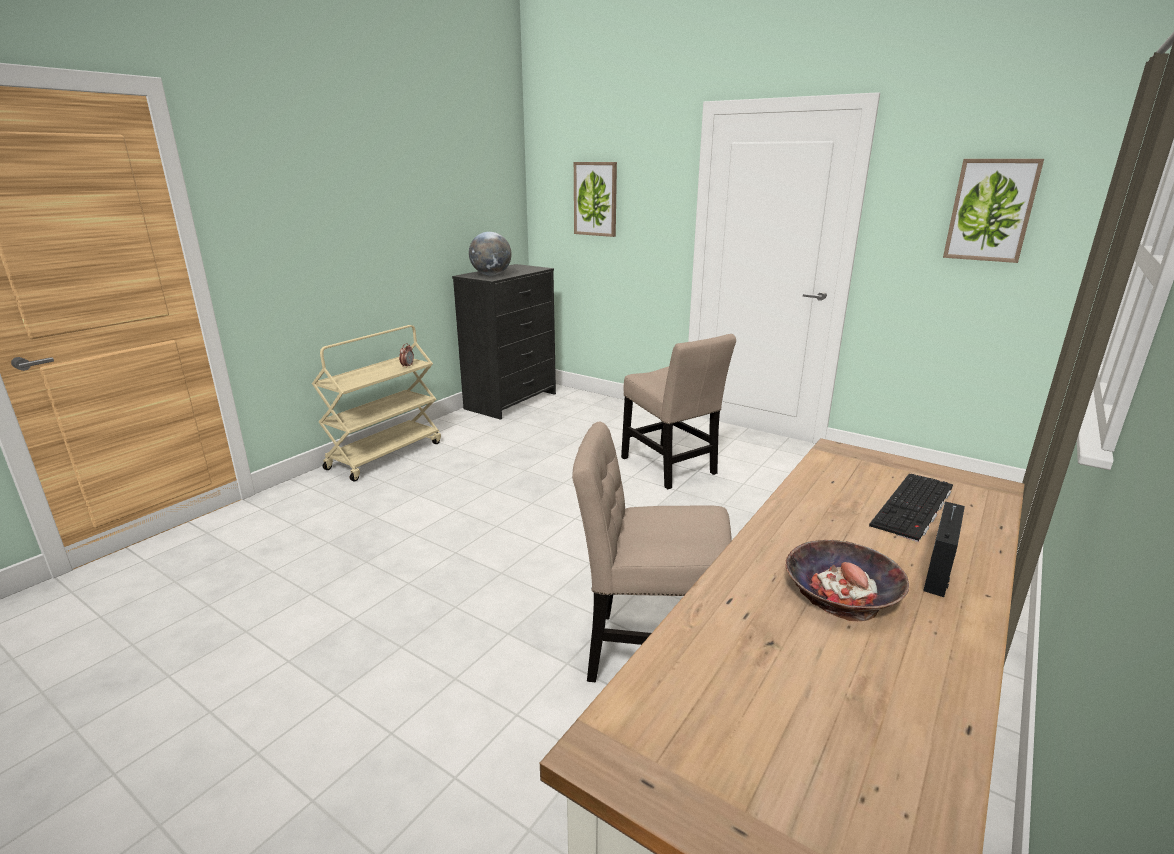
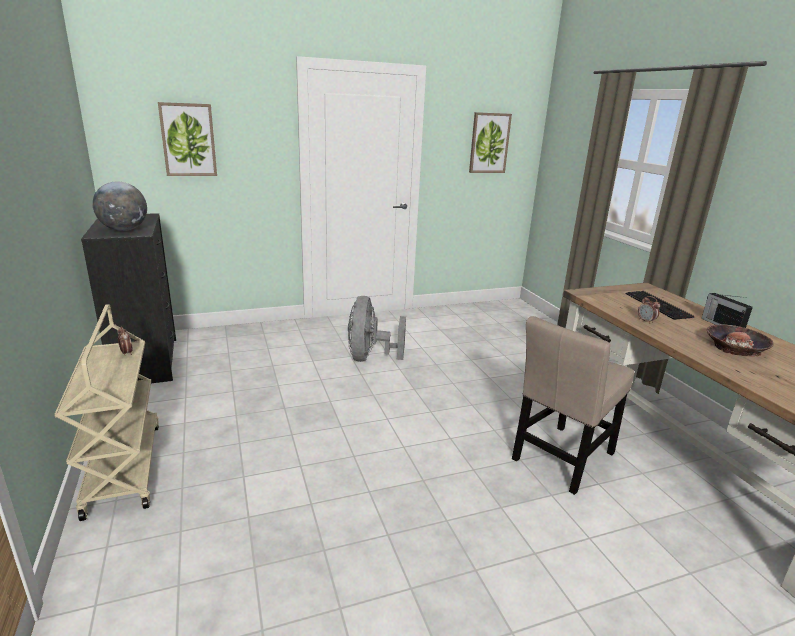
camera: 55 degrees left, 0 degrees up
(670, 468) = (370, 357): beige chair -> grey fan
(809, 506) = (646, 321): none -> alarm clock

